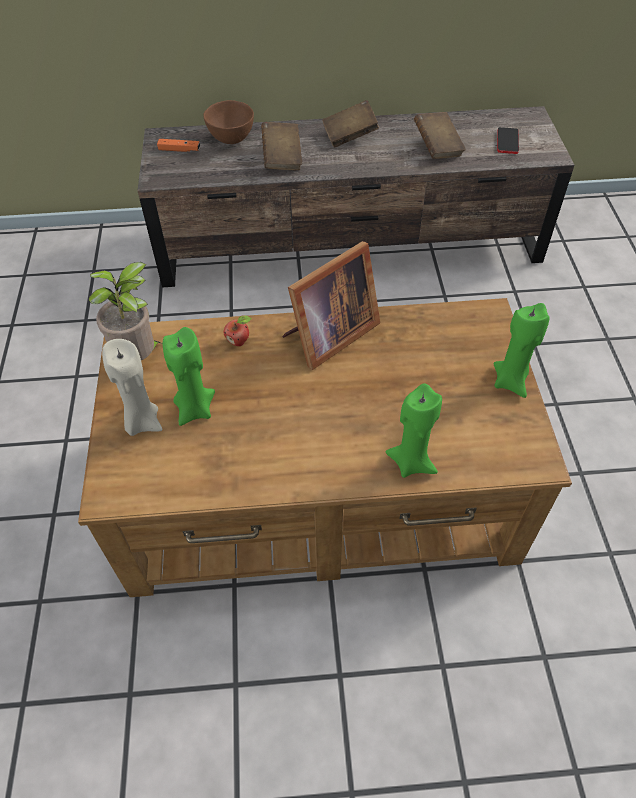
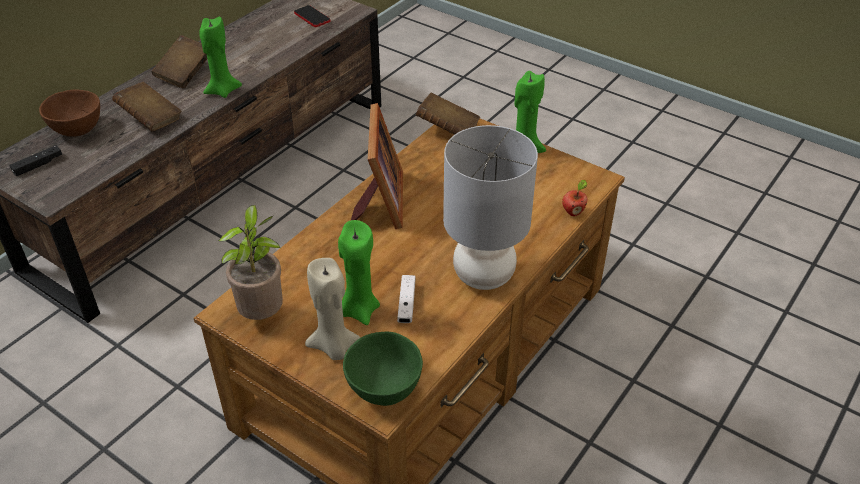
camera: 50 degrees left, 10 degrees down
(126, 483) = (384, 388): none -> green bowl
(179, 150) = (38, 165): orange game controller -> black game controller
(229, 434) = (406, 304): none -> white game controller
(239, 341) = (323, 249): apple -> apple (573, 212)
(314, 462) = (483, 275): none -> grey table lamp
(411, 462) = (536, 230): green candle -> green candle (222, 91)
(437, 148) = (267, 46): brown book -> brown book (447, 129)

